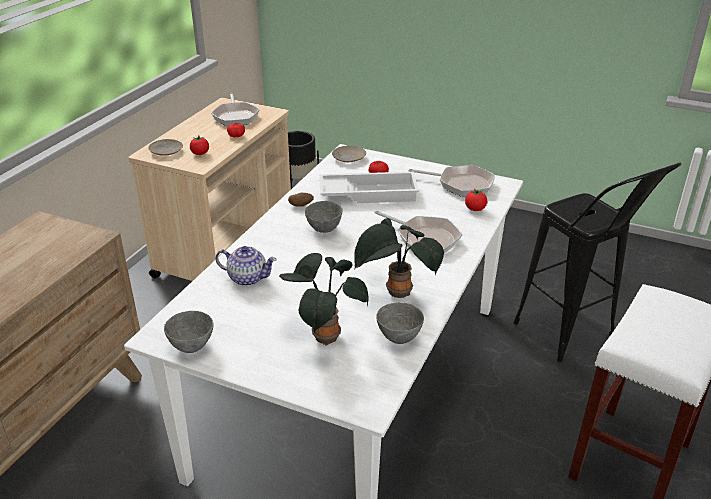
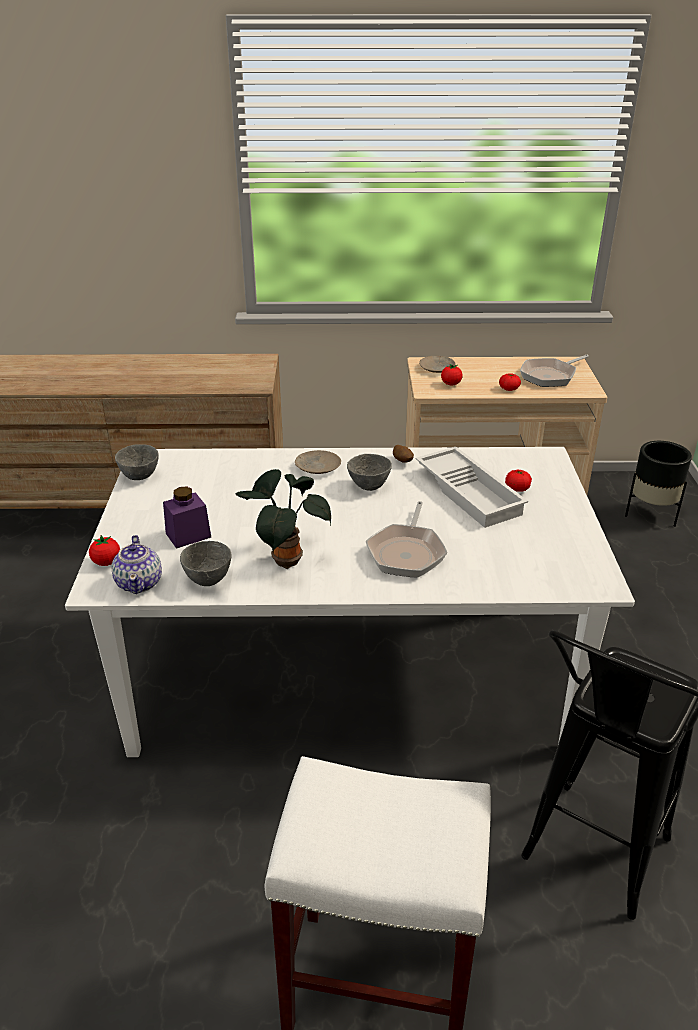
camera: 65 degrees right, 0 degrees up
(247, 278) = (253, 471): teapot -> teapot (140, 582)
(323, 336) = (188, 535): potted plant -> purple jar
(348, 158) = (535, 460): beige plate -> beige plate (317, 467)
(461, 184) = (562, 551): frying pan -> none
(475, 209) = (509, 575): tomato -> tomato (106, 562)

